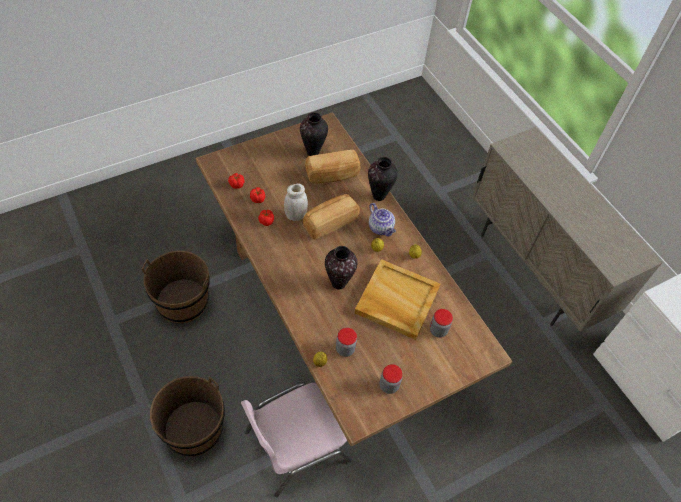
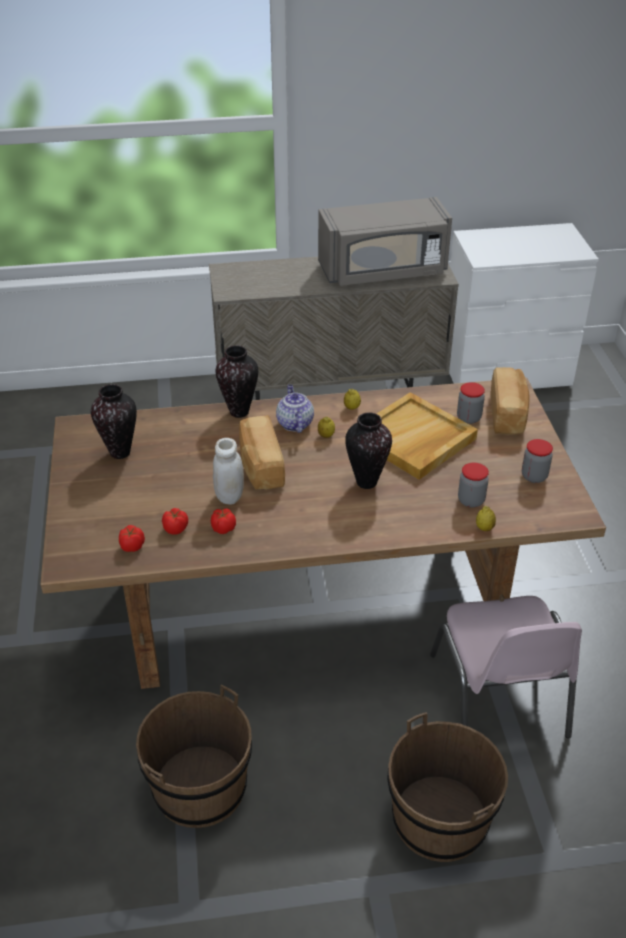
camera: 65 degrees left, 15 degrees down
(332, 175) = (176, 444): bread -> bread (508, 414)
(381, 228) = (294, 423): teapot -> teapot turned 90 degrees counterclockwise
(597, 231) = (383, 271): none -> grey microwave

